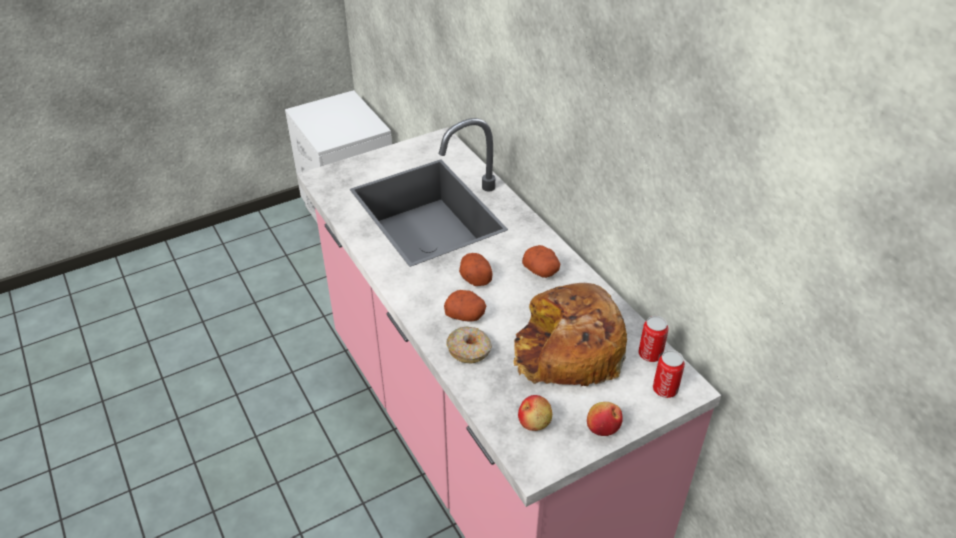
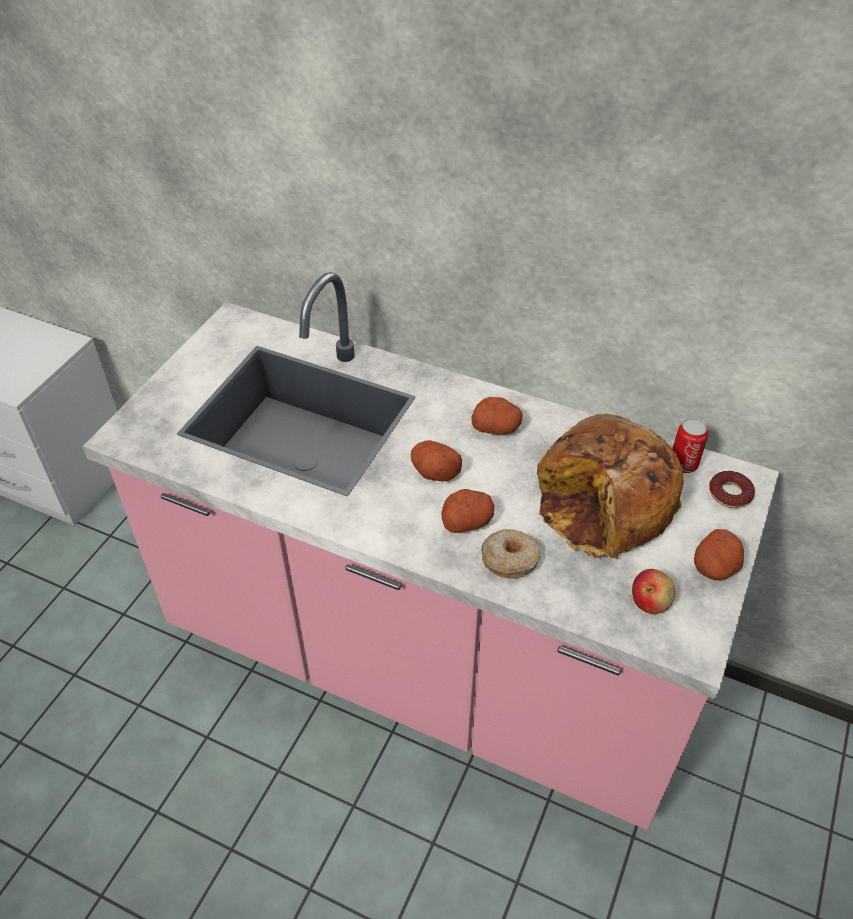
camera: 35 degrees left, 5 degrees up
(602, 427) = (715, 567): apple -> potato
(665, 389) = (730, 493): can -> donut

